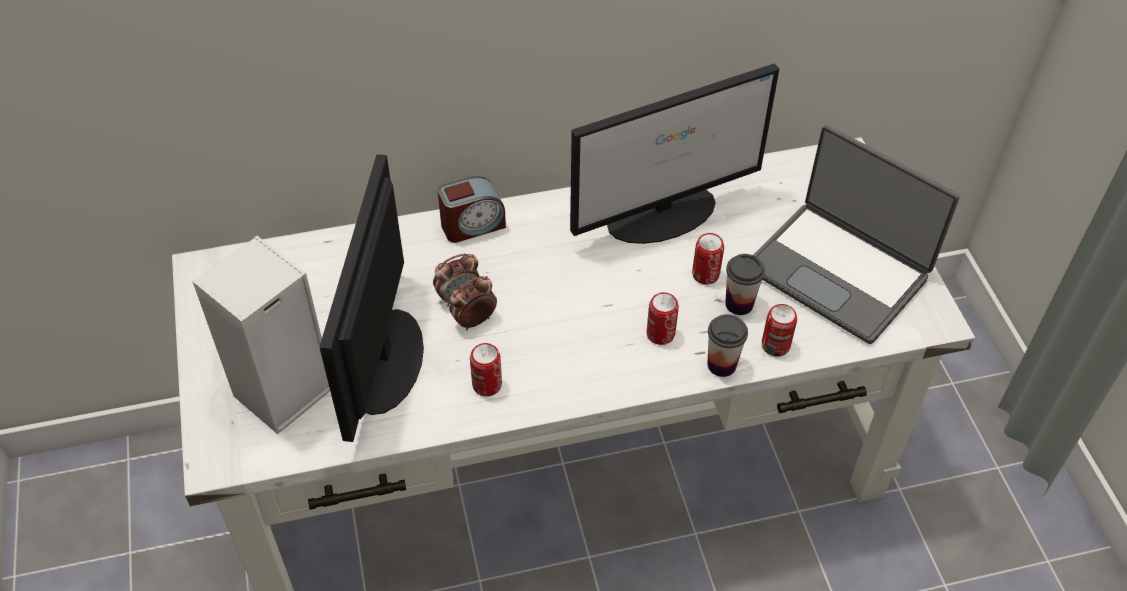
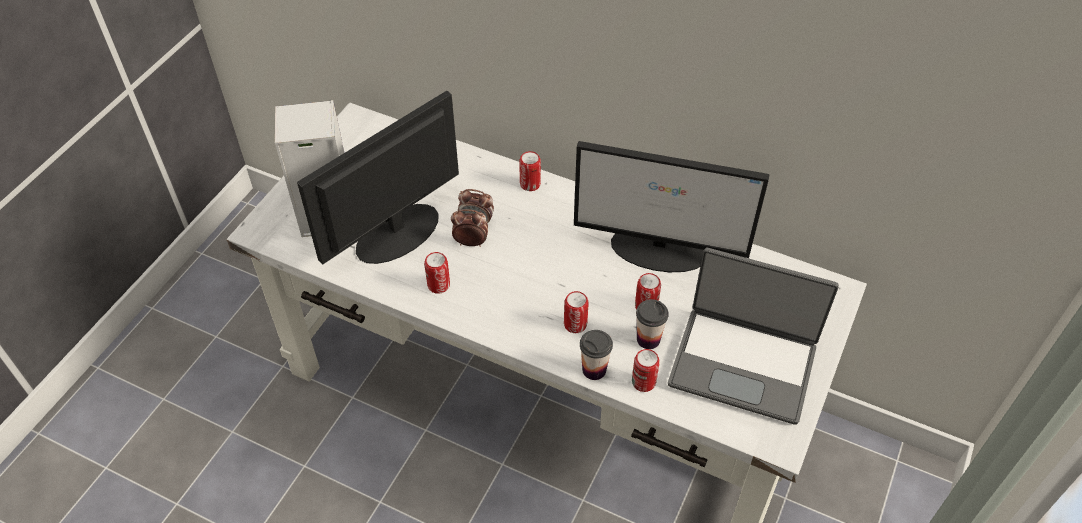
camera: 40 degrees right, 0 degrees up
(472, 225) = (530, 184): alarm clock -> can
(838, 272) = (743, 363): laptop -> laptop turned 60 degrees counterclockwise

